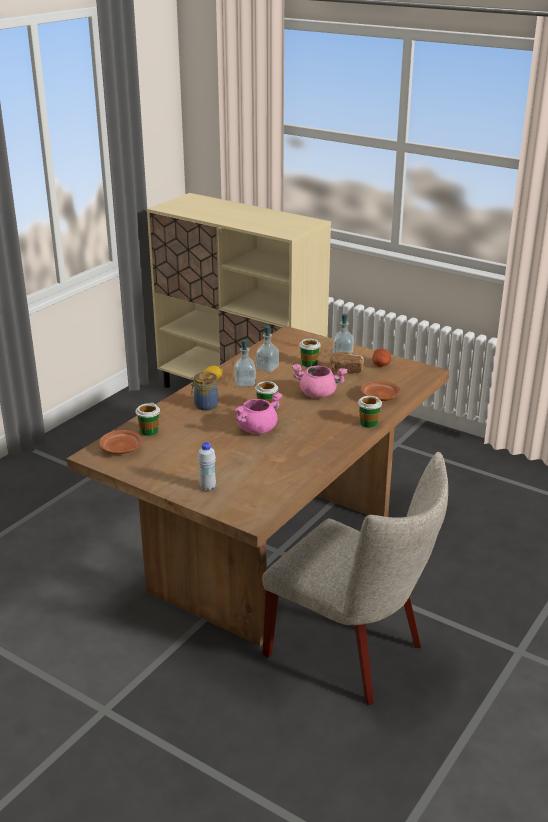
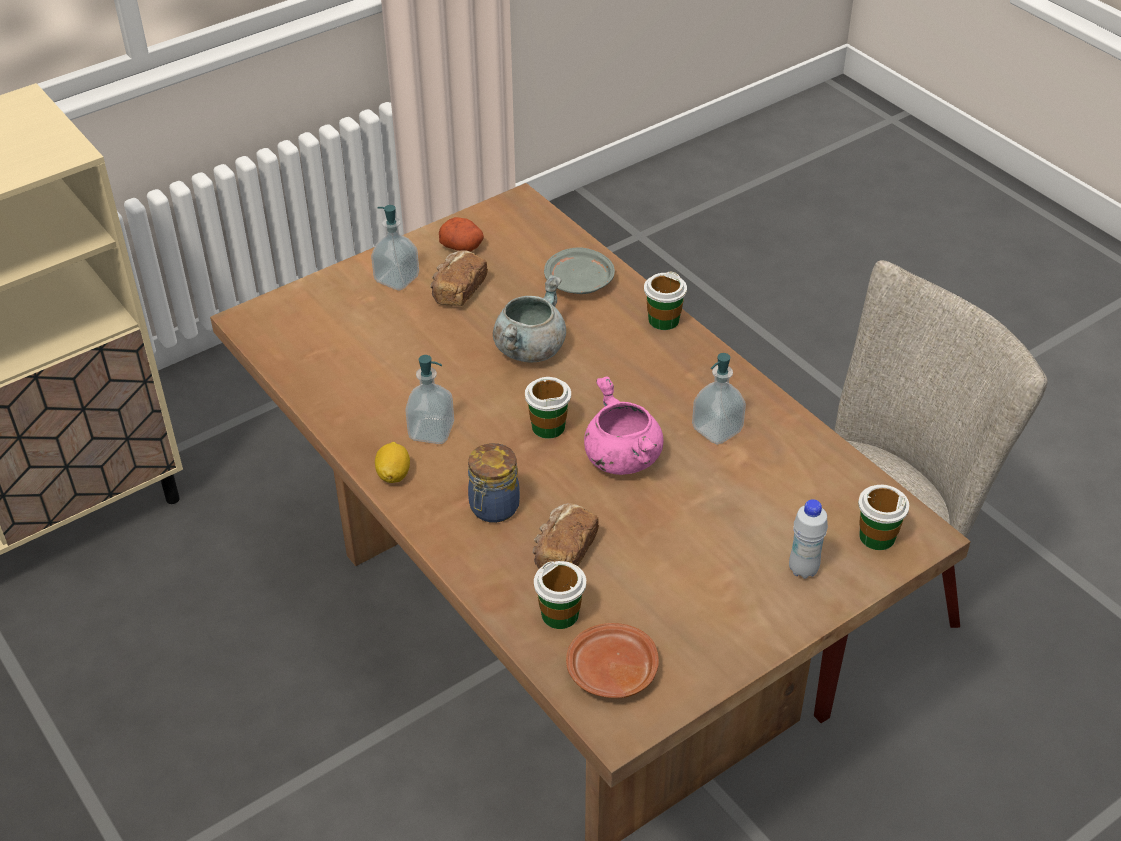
camera: 70 degrees left, 15 degrees up
(187, 426) = (563, 552): none -> bread
(267, 368) = (387, 386): soap dispenser -> soap dispenser (717, 429)
(309, 363) = (402, 328): cup -> cup (876, 536)
(318, 394) = (529, 348): pink cooking pot -> grey cooking pot
(379, 397) = (579, 282): brown plate -> grey plate

